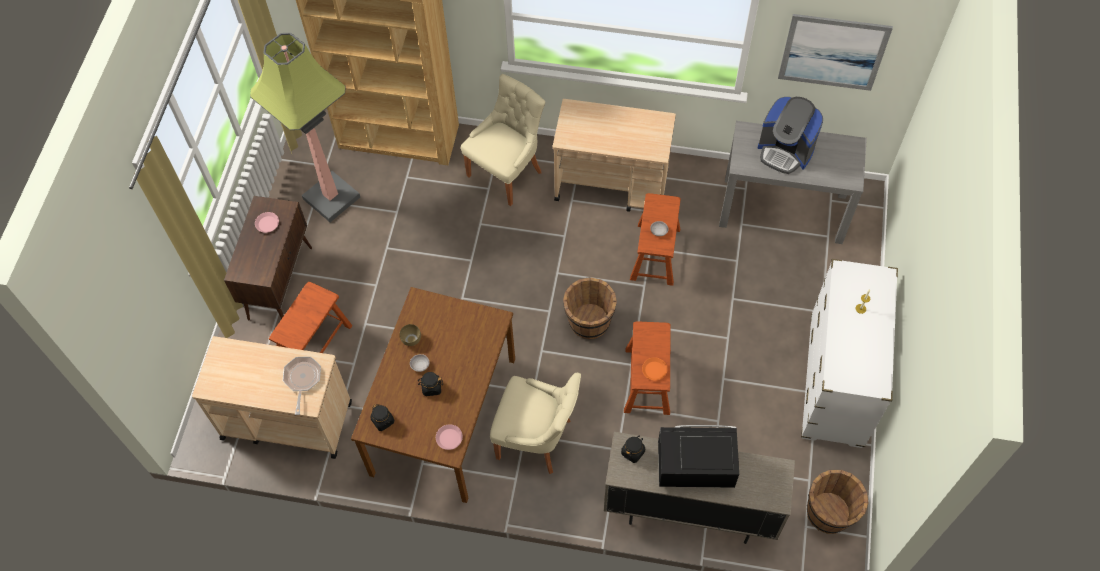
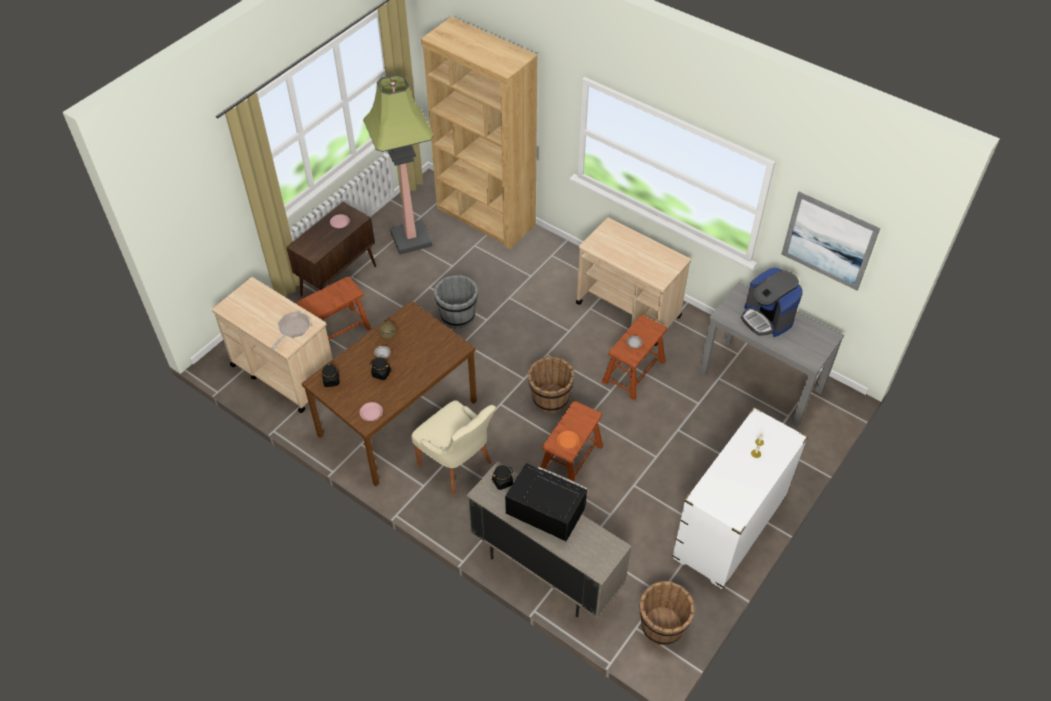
camera: 25 degrees right, 10 degrees down
(437, 269) = (457, 316): none -> grey bucket
(507, 172) = (552, 270): beige chair -> none

